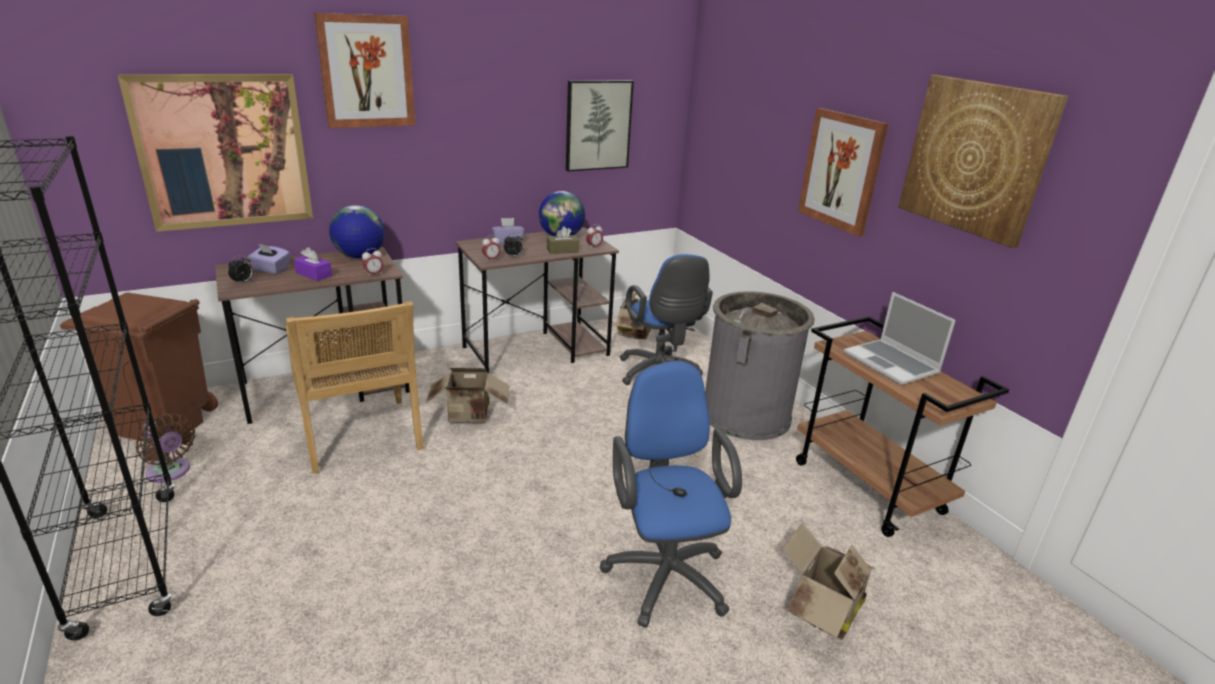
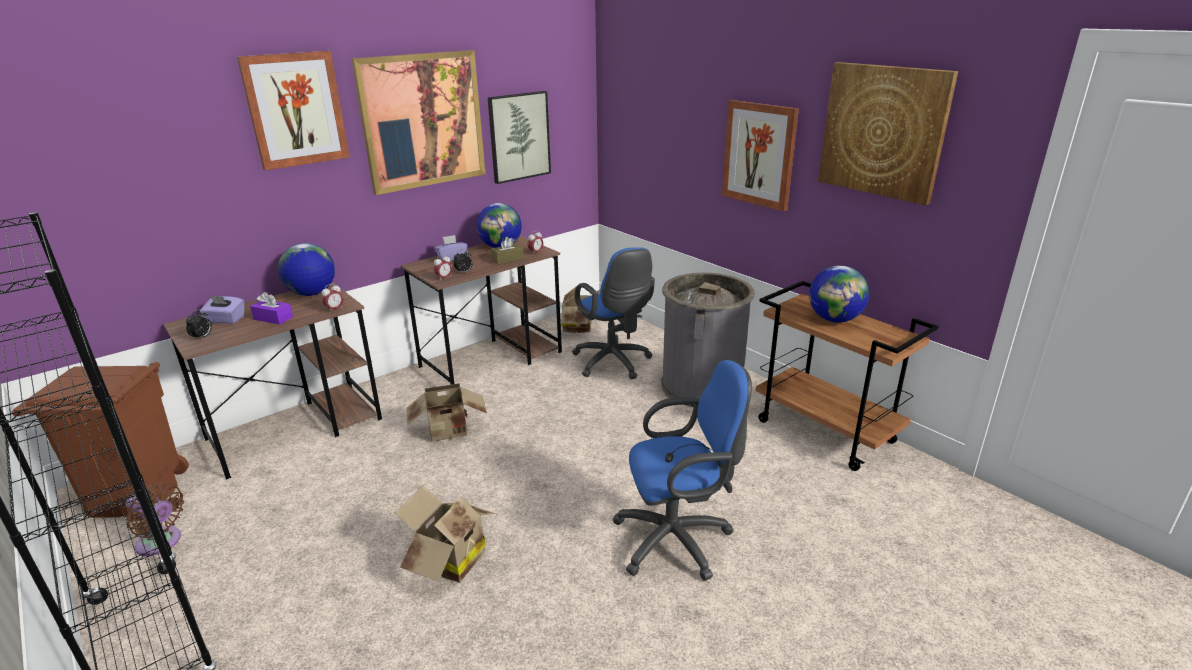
camera: 10 degrees left, 0 degrees up
(224, 151) = (159, 207): picture -> picture (422, 121)
(361, 436) = (349, 470): beige chair -> none
(664, 571) = (679, 539): blue office chair -> blue office chair turned 105 degrees clockwise
(819, 611) = (821, 546): cardboard box -> cardboard box (448, 561)
(892, 364) = (835, 319): laptop -> globe

